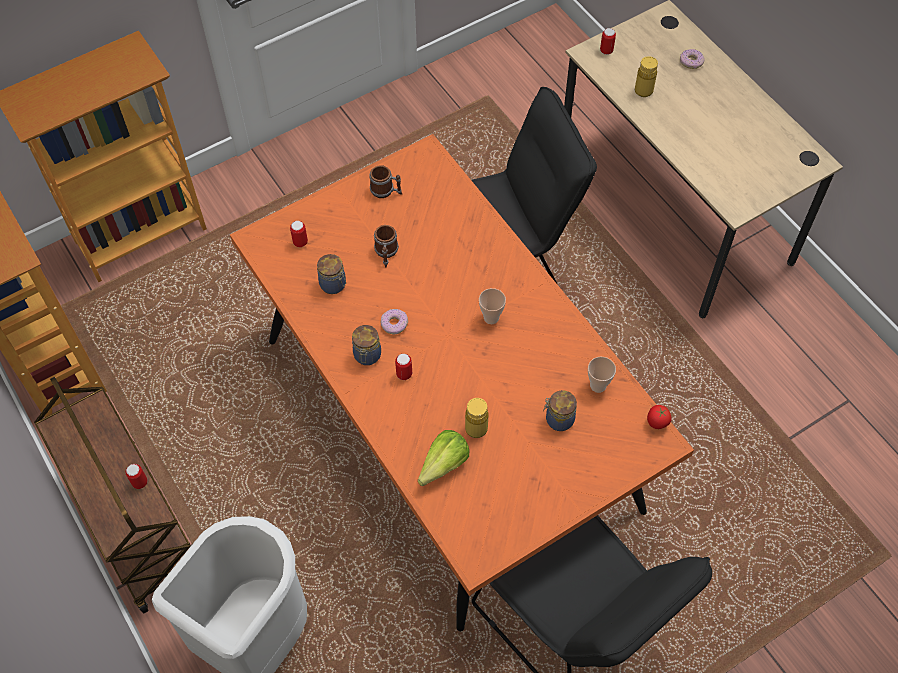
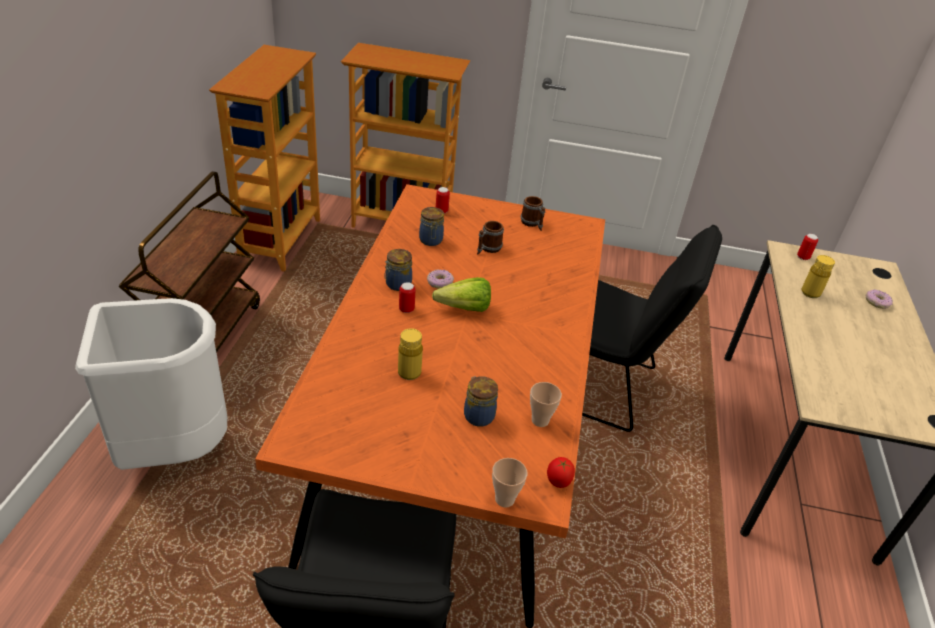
camera: 40 degrees right, 20 degrees down
(140, 482) = (194, 266): can -> none
(439, 468) = (350, 373): lettuce -> lettuce (459, 308)
(491, 318) = (512, 325): cup -> cup (504, 499)

